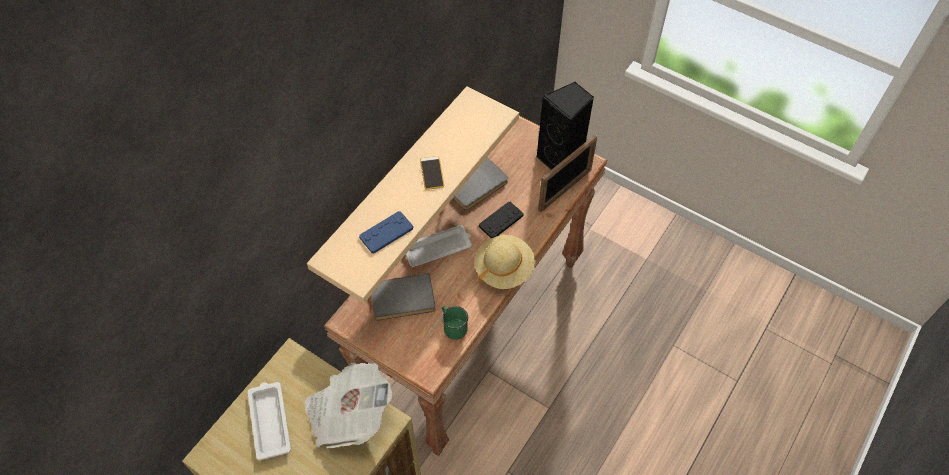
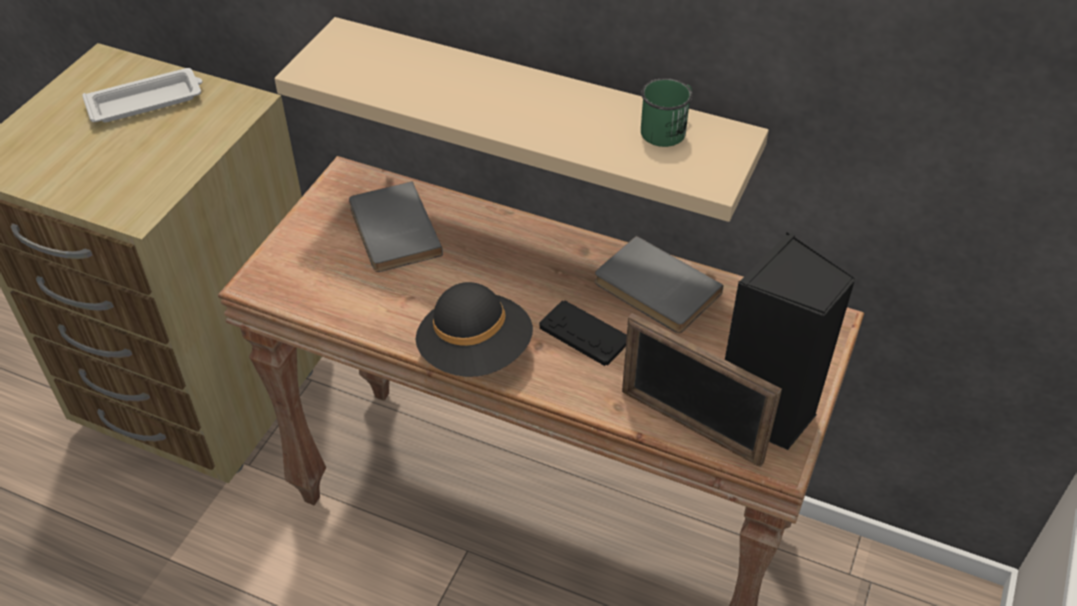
camera: 80 degrees right, 10 degrees down
(348, 414) = (152, 172): newspaper -> none
(386, 233) = (401, 82): blue game controller -> none
(432, 173) = (540, 113): phone -> none
(438, 248) = (502, 258): white tray -> none
(453, 326) = (347, 299): green mug -> green mug (667, 129)
(504, 269) = (475, 352): beige hat -> black hat

